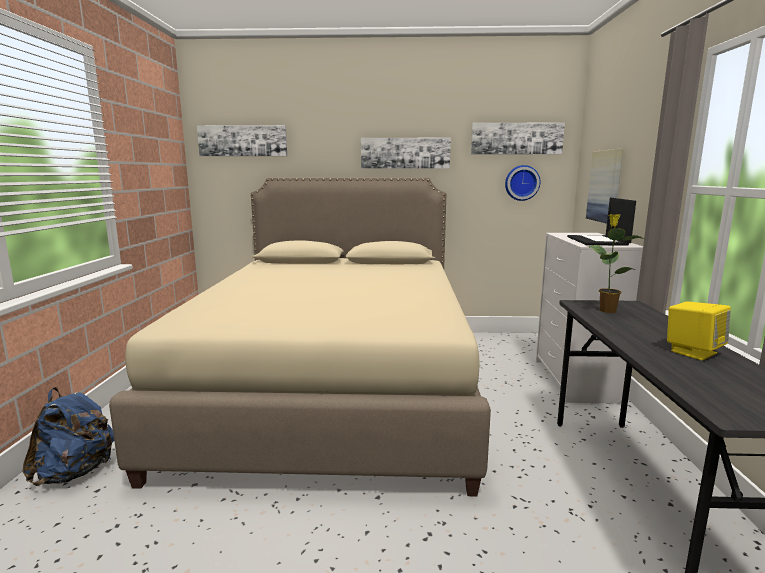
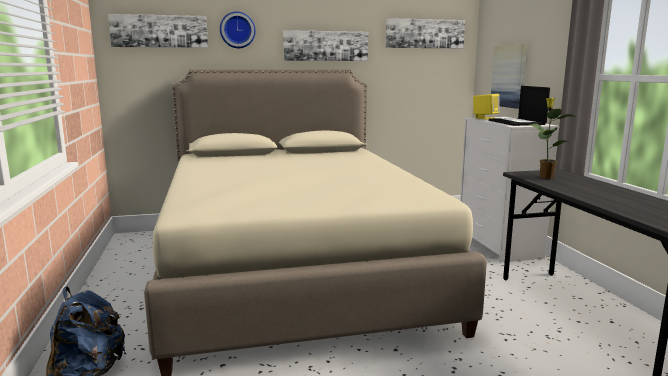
camera: 15 degrees left, 0 degrees up
(521, 183) = (430, 74): wall clock -> wall clock (237, 30)
(693, 352) = (630, 199): yellow speaker -> yellow speaker (485, 118)

